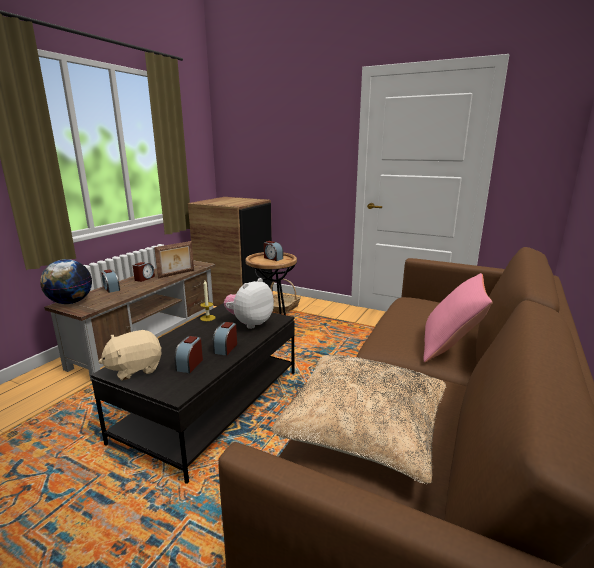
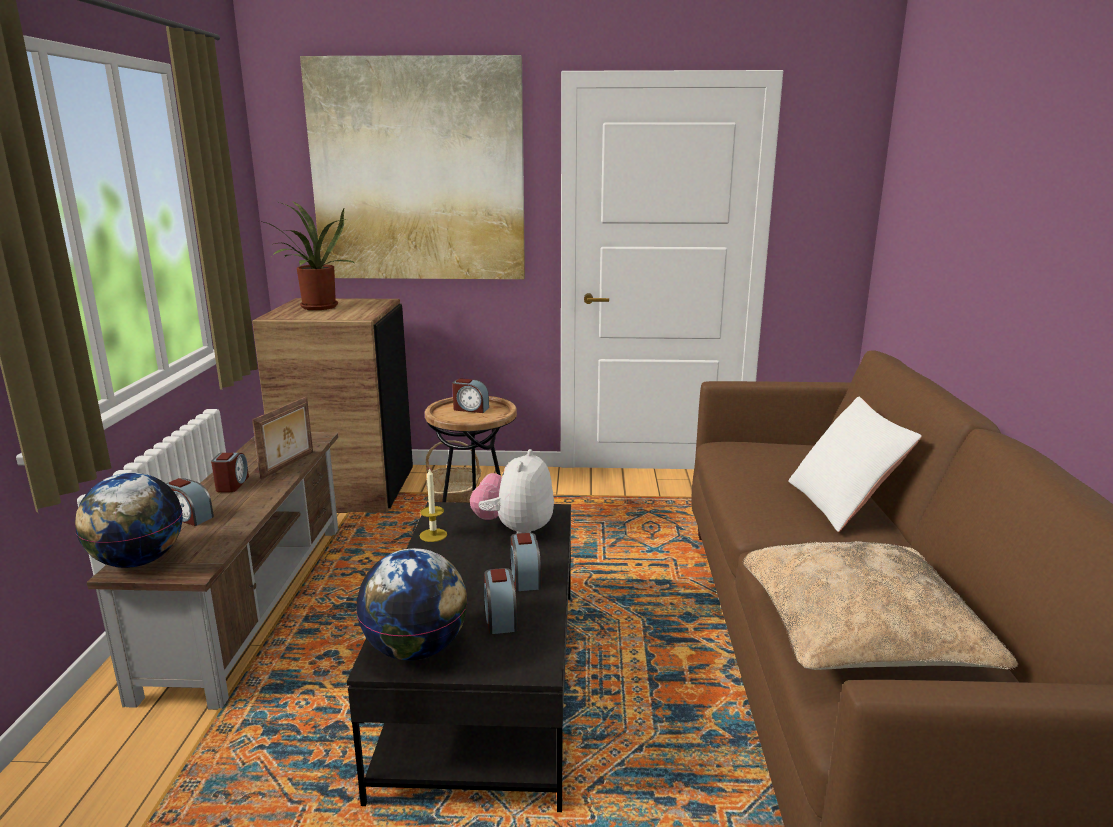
camera: 25 degrees left, 0 degrees up
(135, 369) = (416, 649): beige plush toy -> globe
(224, 200) = (316, 308): none -> potted plant
(284, 130) = (418, 171): none -> picture
(450, 346) = (843, 504): pink pillow -> white pillow

